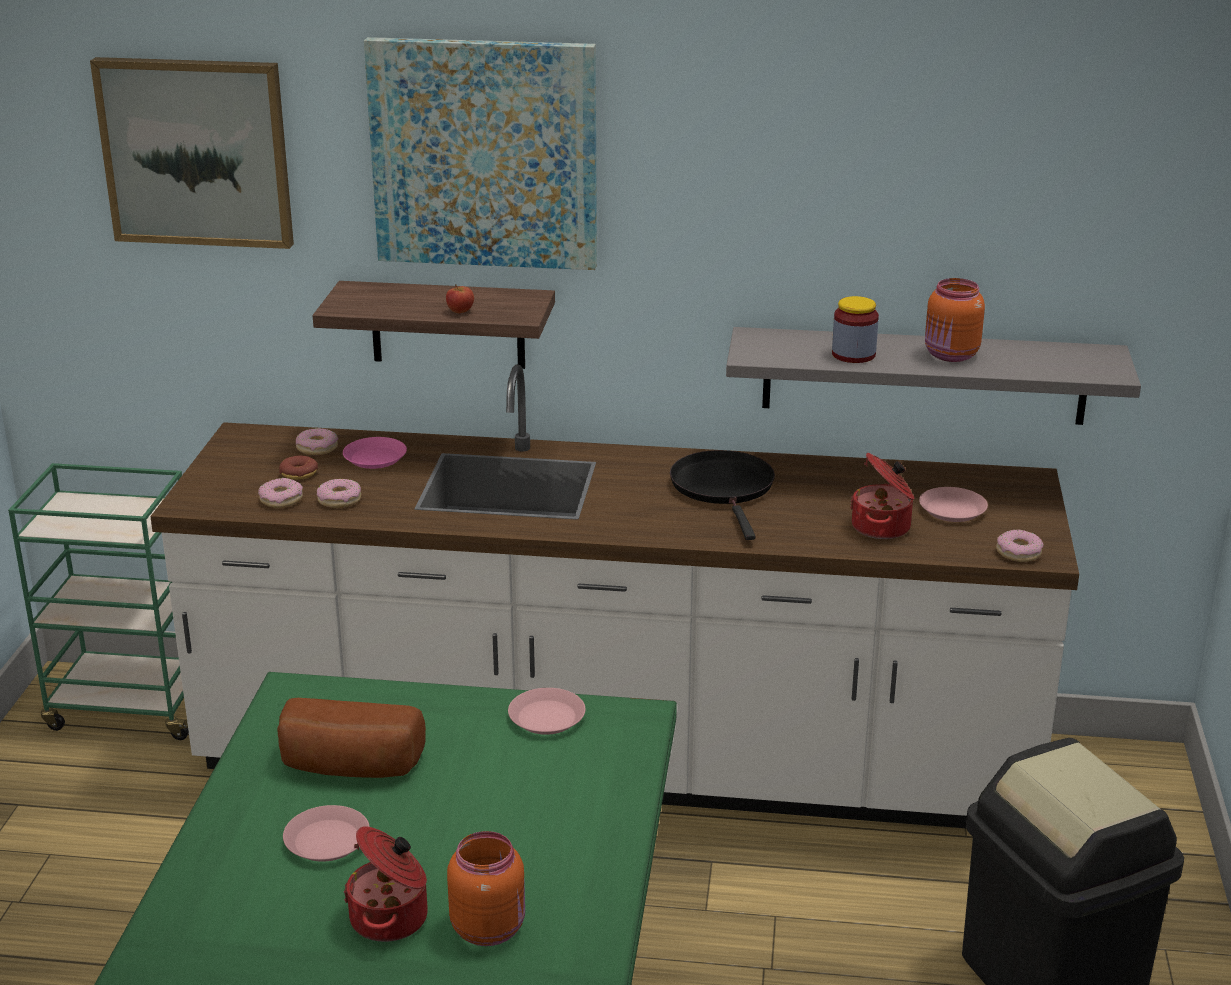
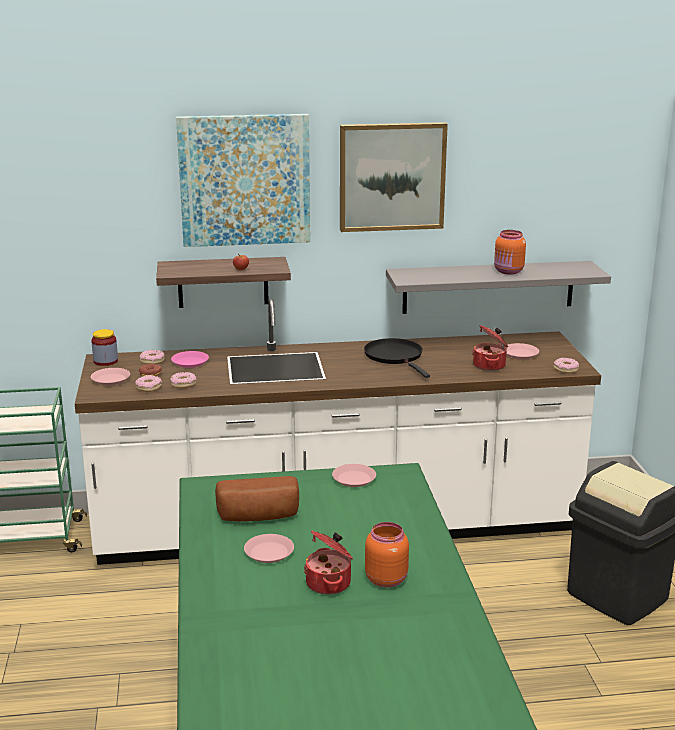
camera: 15 degrees left, 5 degrees down
(196, 152) = (70, 190): picture -> picture (392, 176)
(231, 477) = (111, 380): none -> pink plate
(853, 355) = (459, 275): jar -> jar (105, 361)

